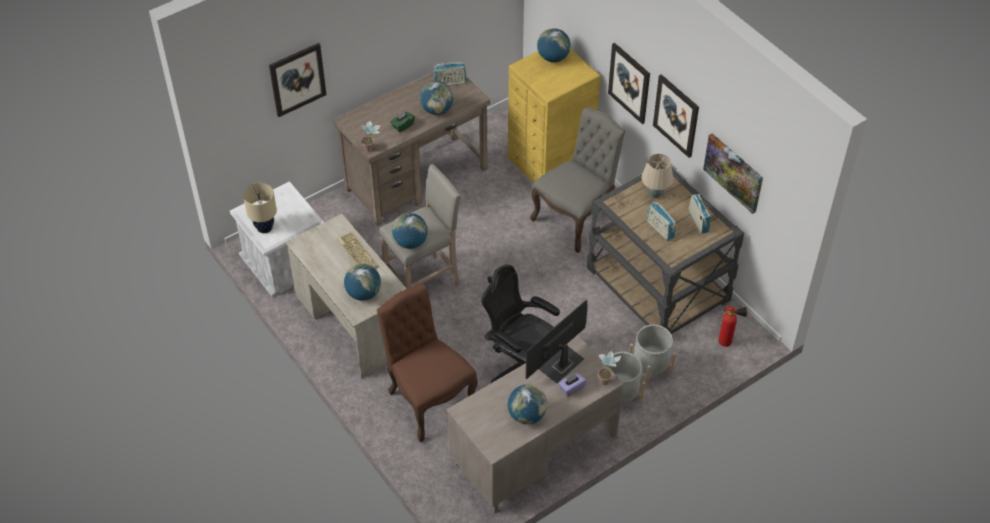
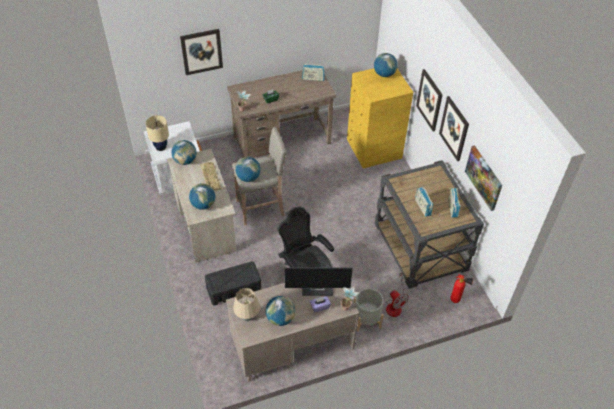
camera: 15 degrees right, 0 degrees up
(429, 400) = (234, 289): brown chair -> black storage box
(437, 110) = (297, 94): globe -> globe (185, 161)
(560, 365) = (318, 287): monitor -> monitor turned 150 degrees counterclockwise
(575, 219) = (378, 189): grey chair -> none
(650, 368) = (394, 305): grey planter -> fan
(655, 194) = (427, 182): beige table lamp -> beige table lamp (247, 317)

